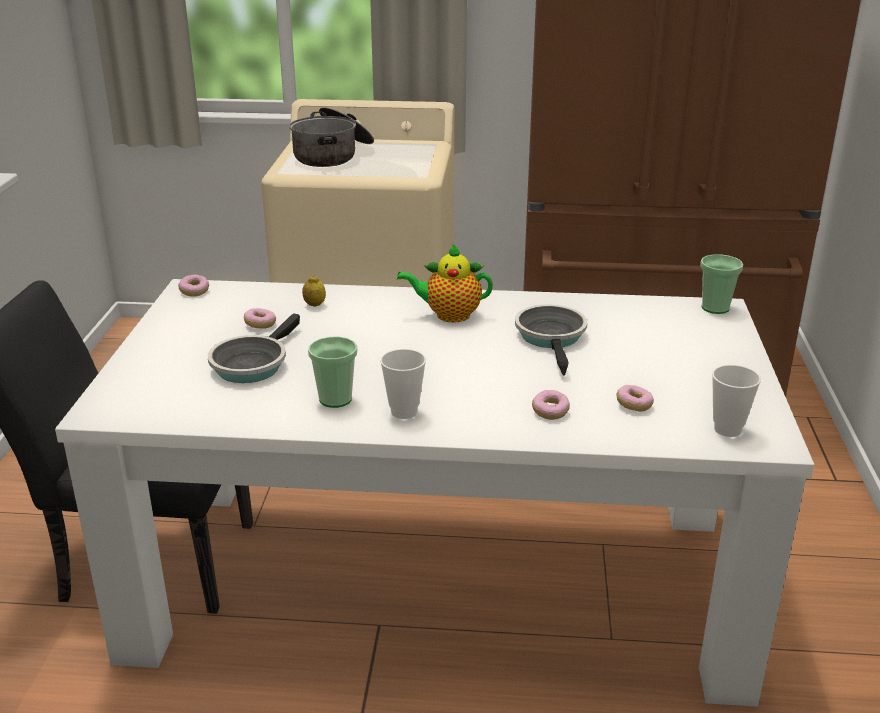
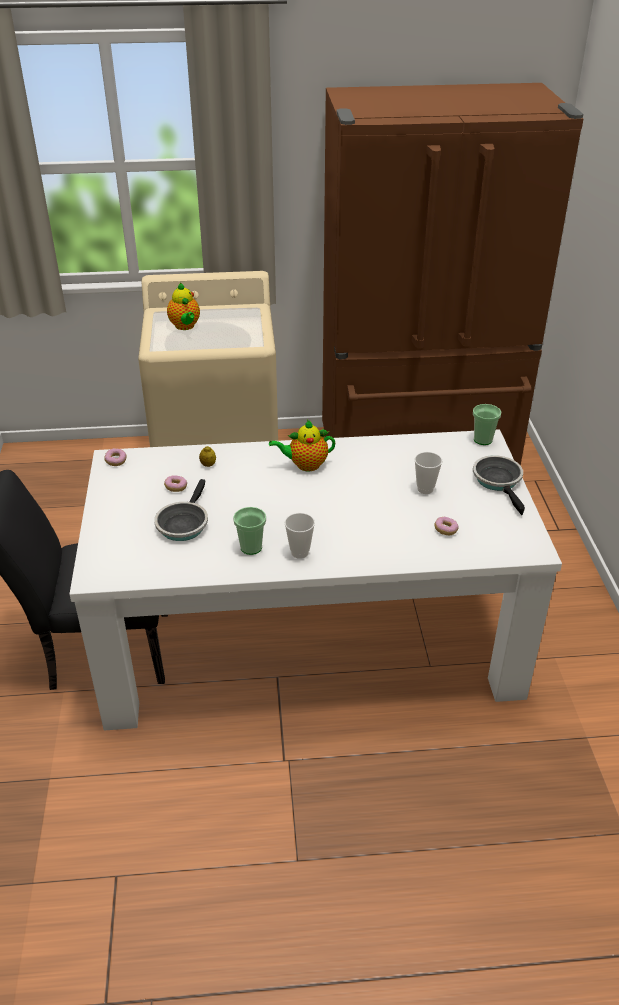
camera: 10 degrees left, 10 degrees up
(333, 155) = (185, 326): cooking pot -> teapot
(550, 412) = (394, 542): donut -> none
(552, 338) = (380, 478): frying pan -> frying pan (499, 481)
(727, 429) = (507, 543): cup -> cup (425, 489)

